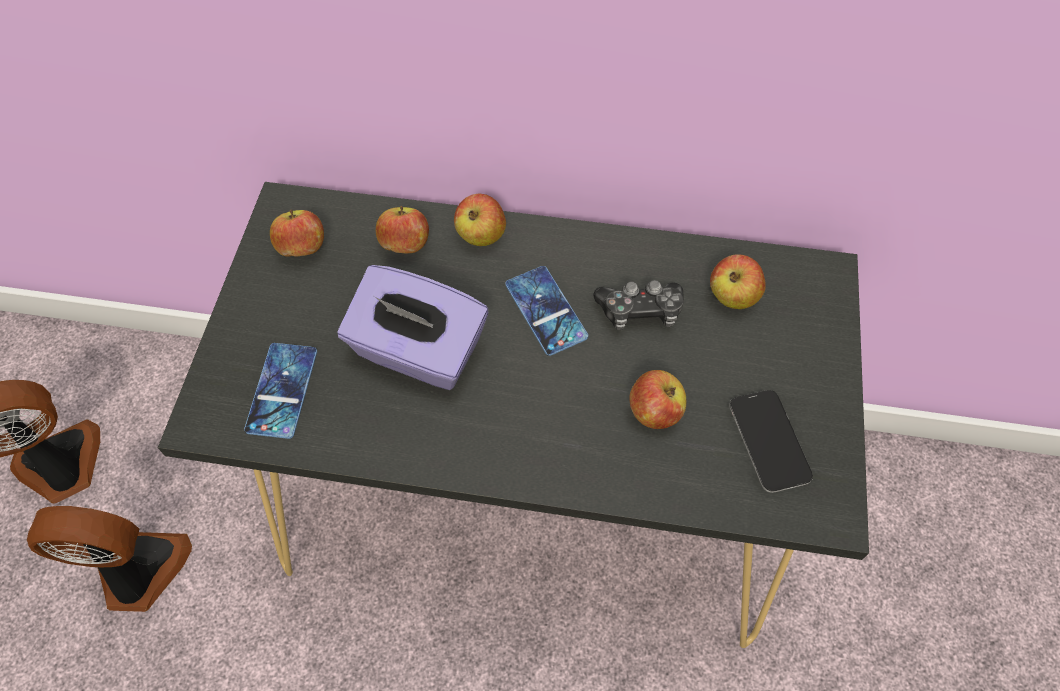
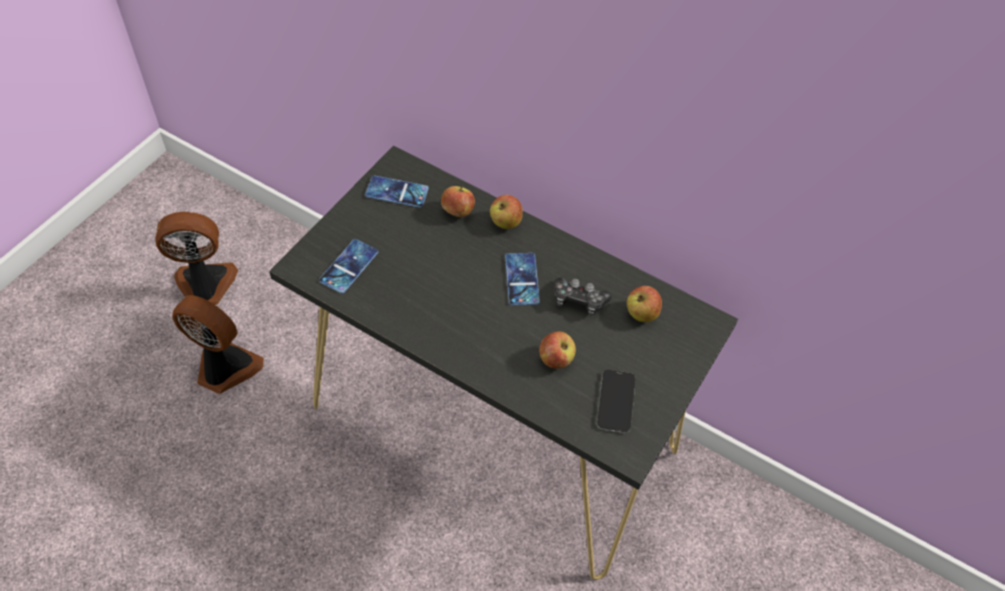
camera: 20 degrees right, 5 degrees down
(302, 248) = (397, 192): apple -> phone
(418, 352) = (435, 274): purple tissue box -> none

